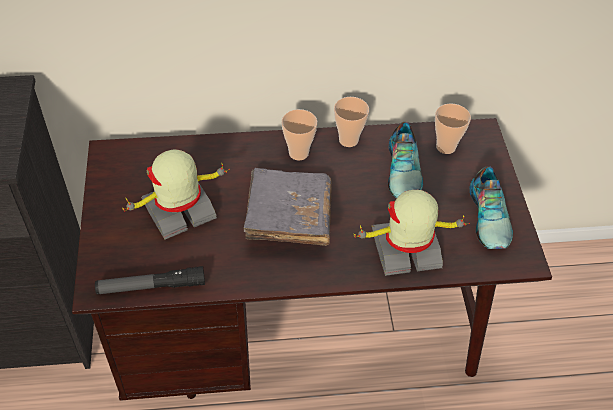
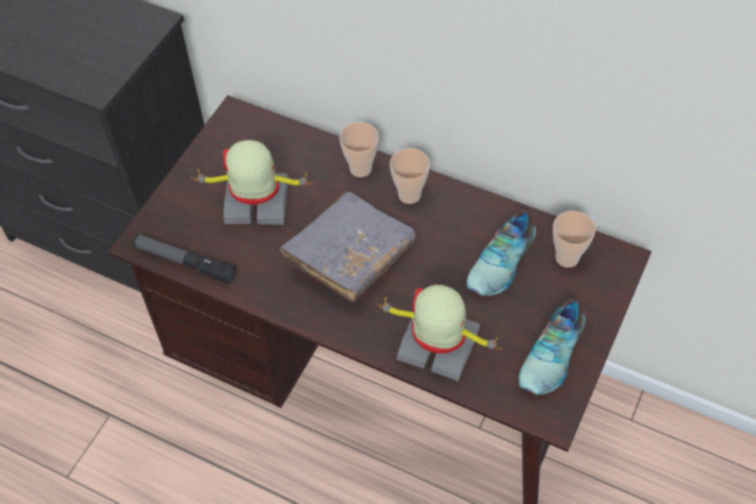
camera: 35 degrees right, 5 degrees up
(348, 140) = (470, 204): cup -> cup (360, 169)

